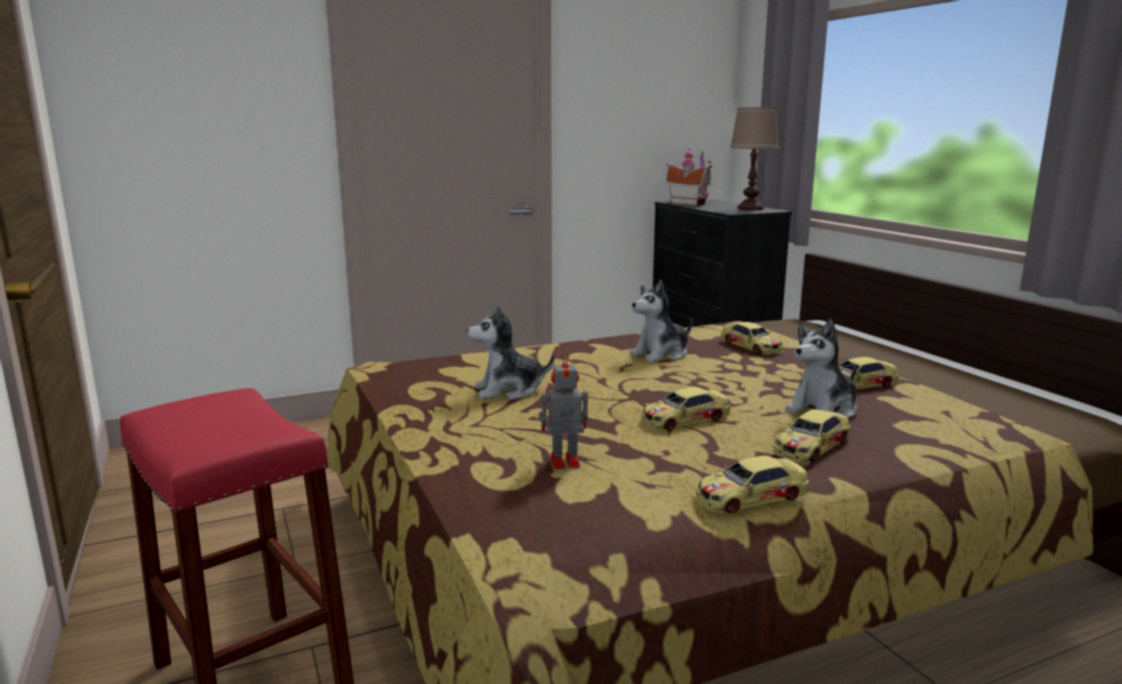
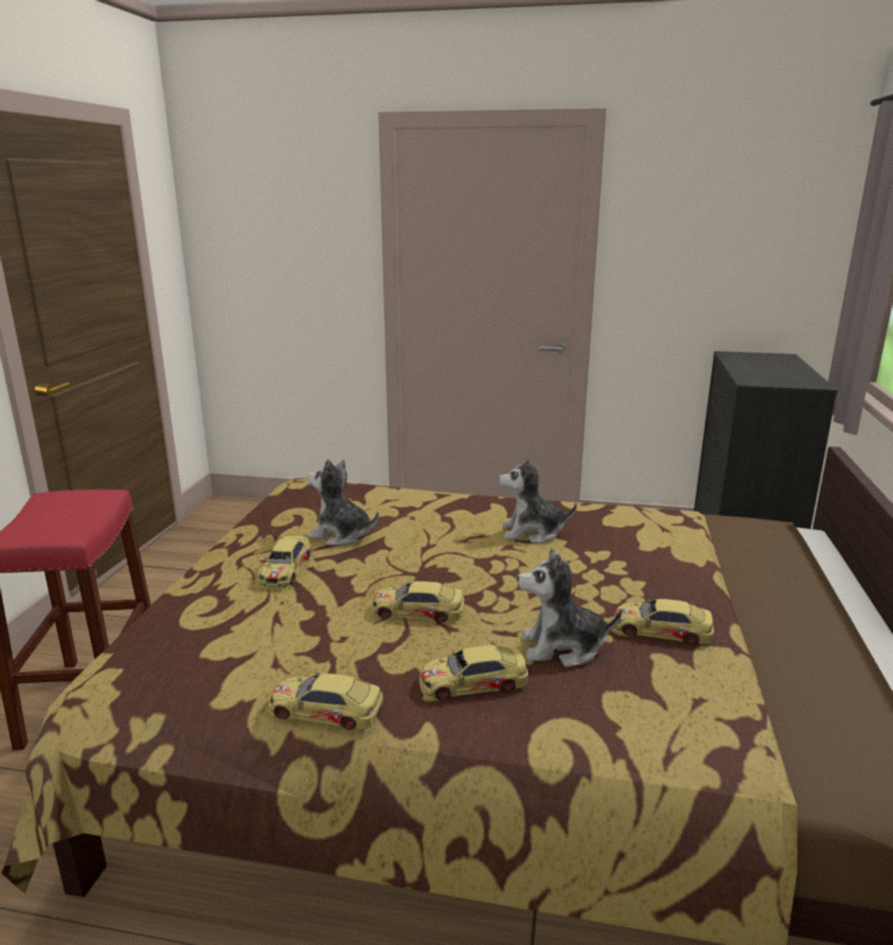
camera: 35 degrees right, 5 degrees up
(562, 461) = (257, 617): toy robot -> none
(689, 203) = (743, 359): toy house -> none
(750, 209) = (793, 378): brown table lamp -> none
(751, 346) = (641, 547): toy car -> toy car (285, 569)

